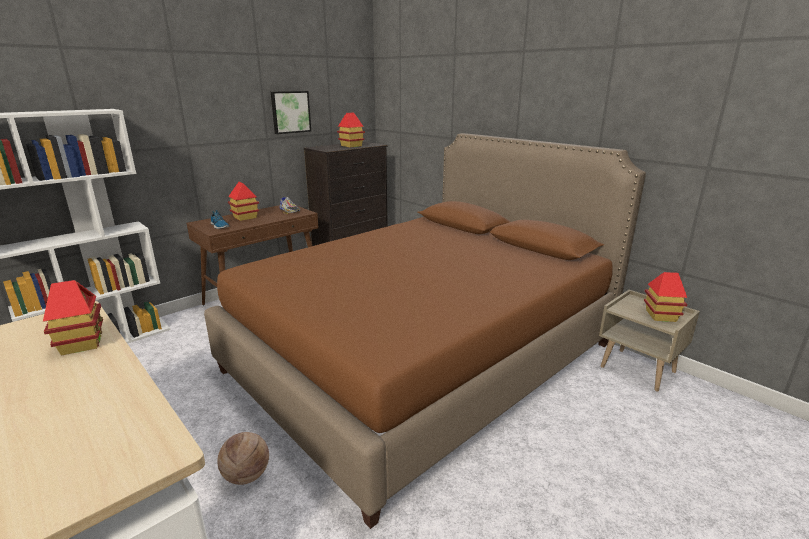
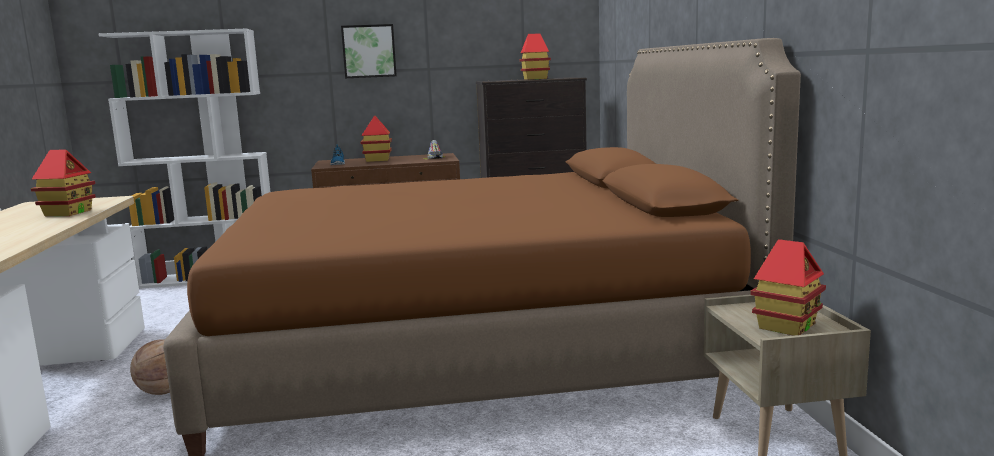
camera: 35 degrees right, 10 degrees down
(290, 112) = (461, 36): picture -> picture (369, 51)

